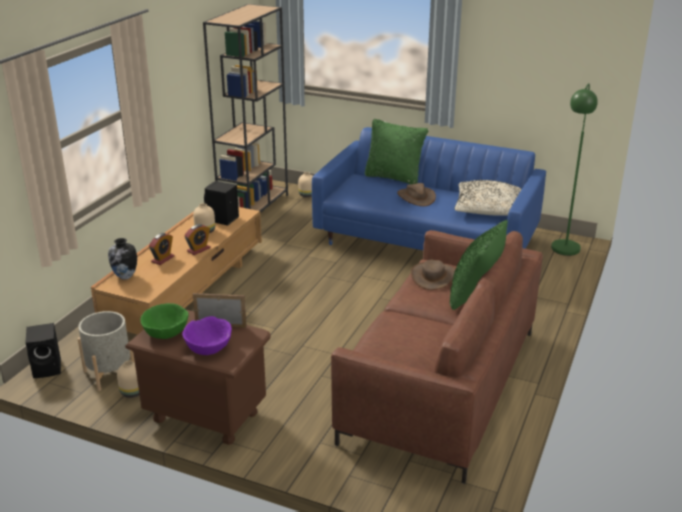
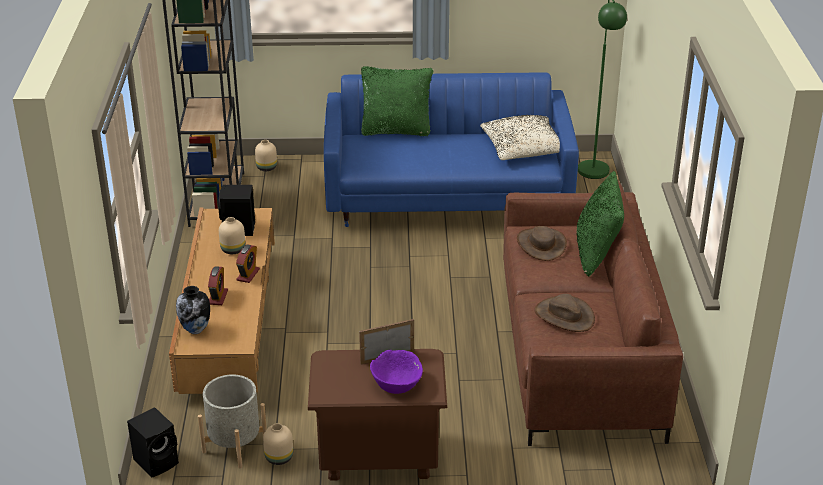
camera: 25 degrees left, 5 degrees up
(165, 332) = (337, 381): green bowl -> none
(416, 197) = (441, 151): brown hat -> brown hat (564, 316)

